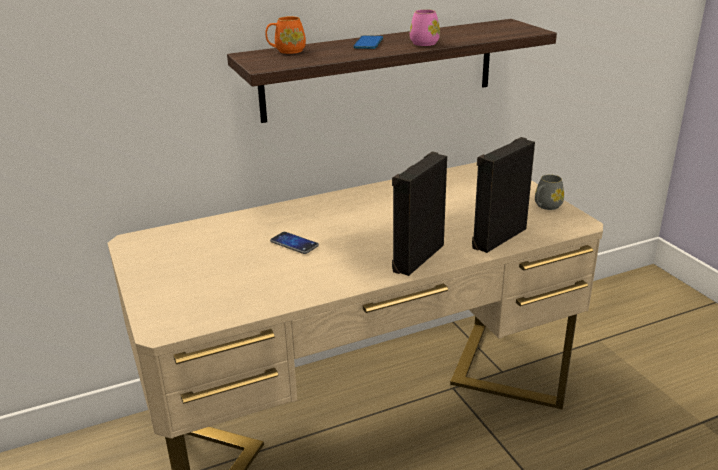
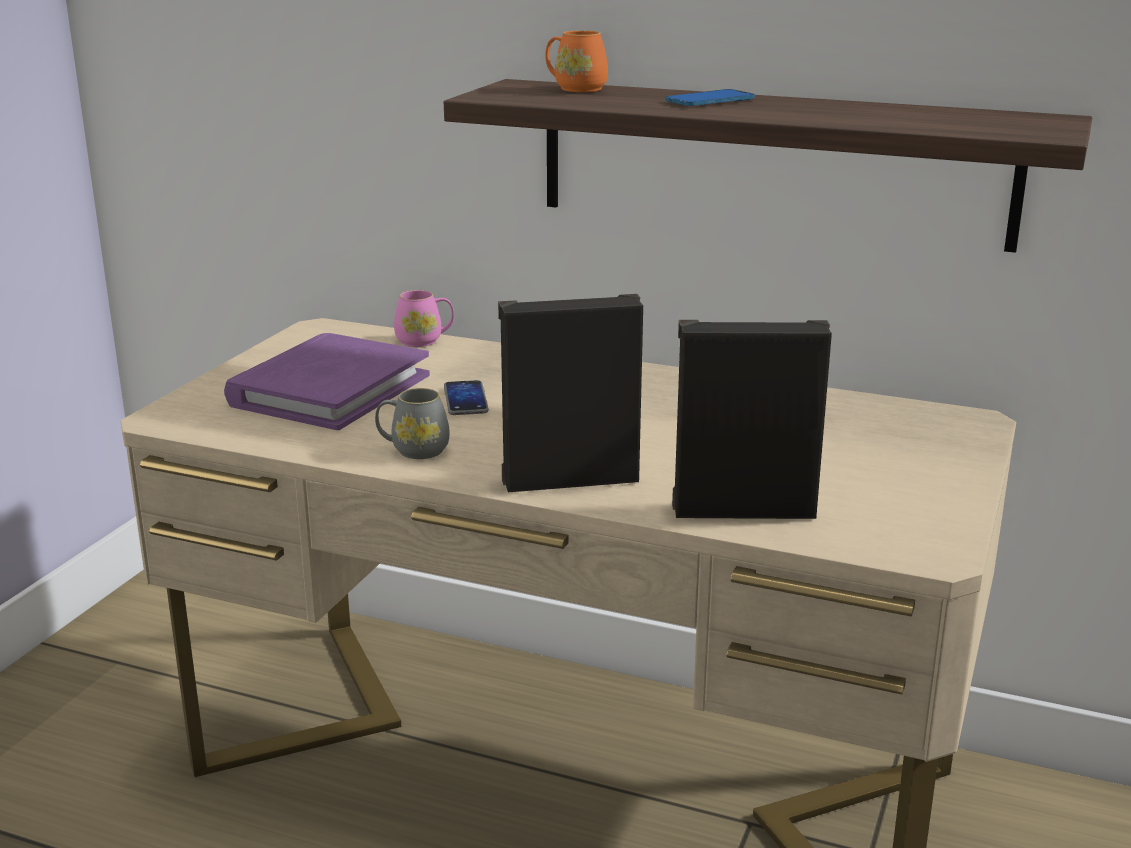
camera: 45 degrees right, 5 degrees down
(217, 270) = (330, 389): none -> purple book
(426, 42) = (797, 114): pink mug -> pink mug (424, 340)
(546, 206) = (933, 507): grey mug -> grey mug (413, 450)

